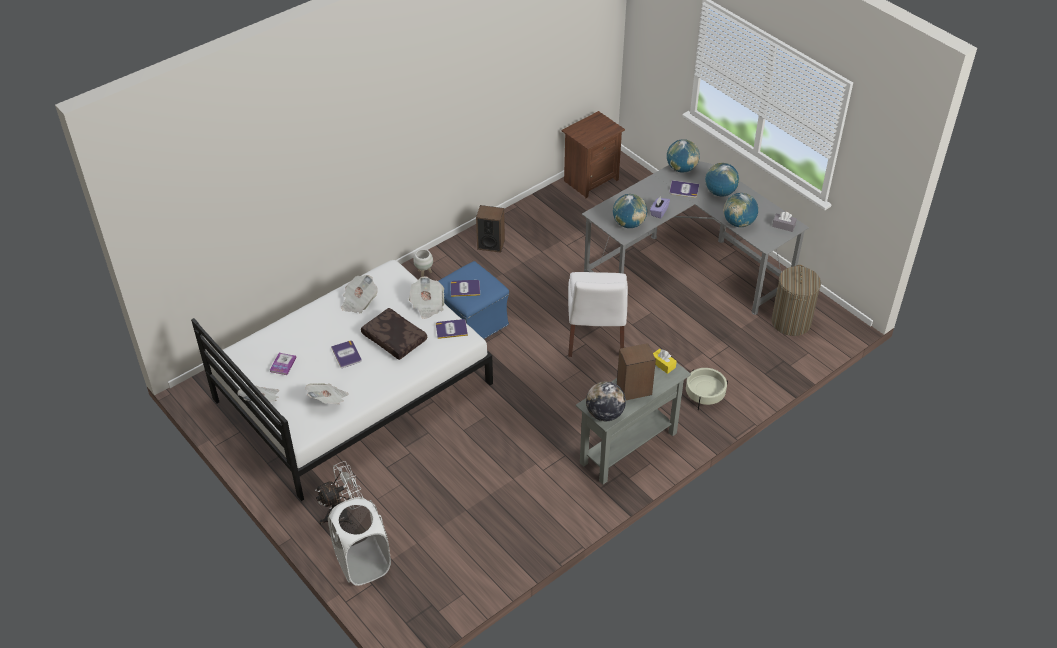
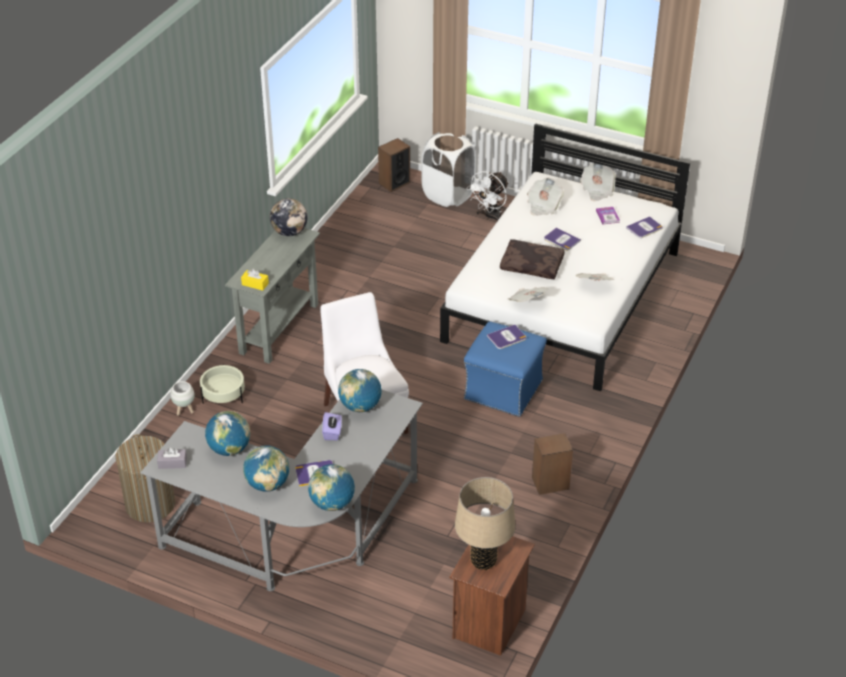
camera: 155 degrees right, 5 degrees down
(424, 274) = (595, 423): white planter -> white planter (184, 411)
(451, 329) = (486, 288): book -> book (644, 228)
(599, 130) = (483, 561): none -> beige table lamp
(634, 389) = (272, 257): speaker -> speaker (394, 183)

